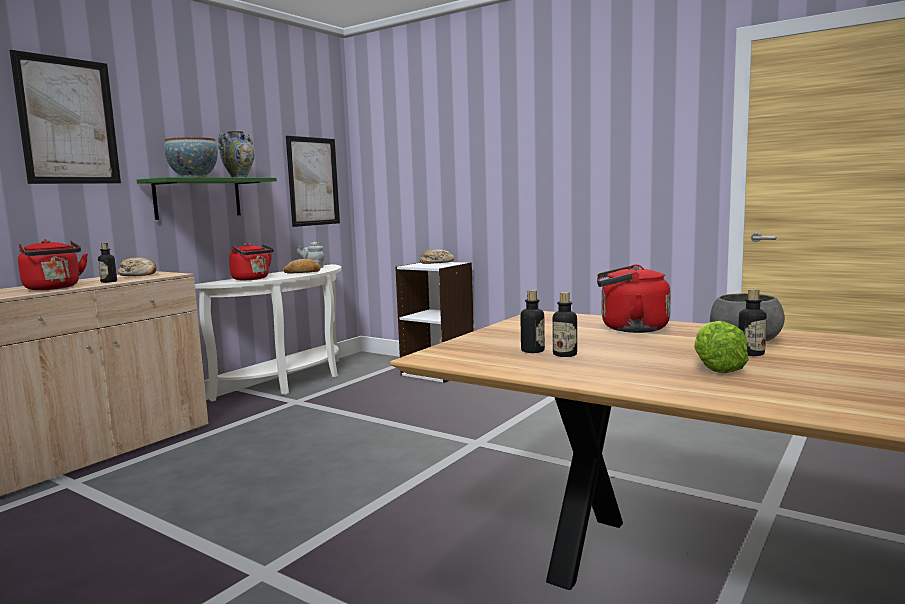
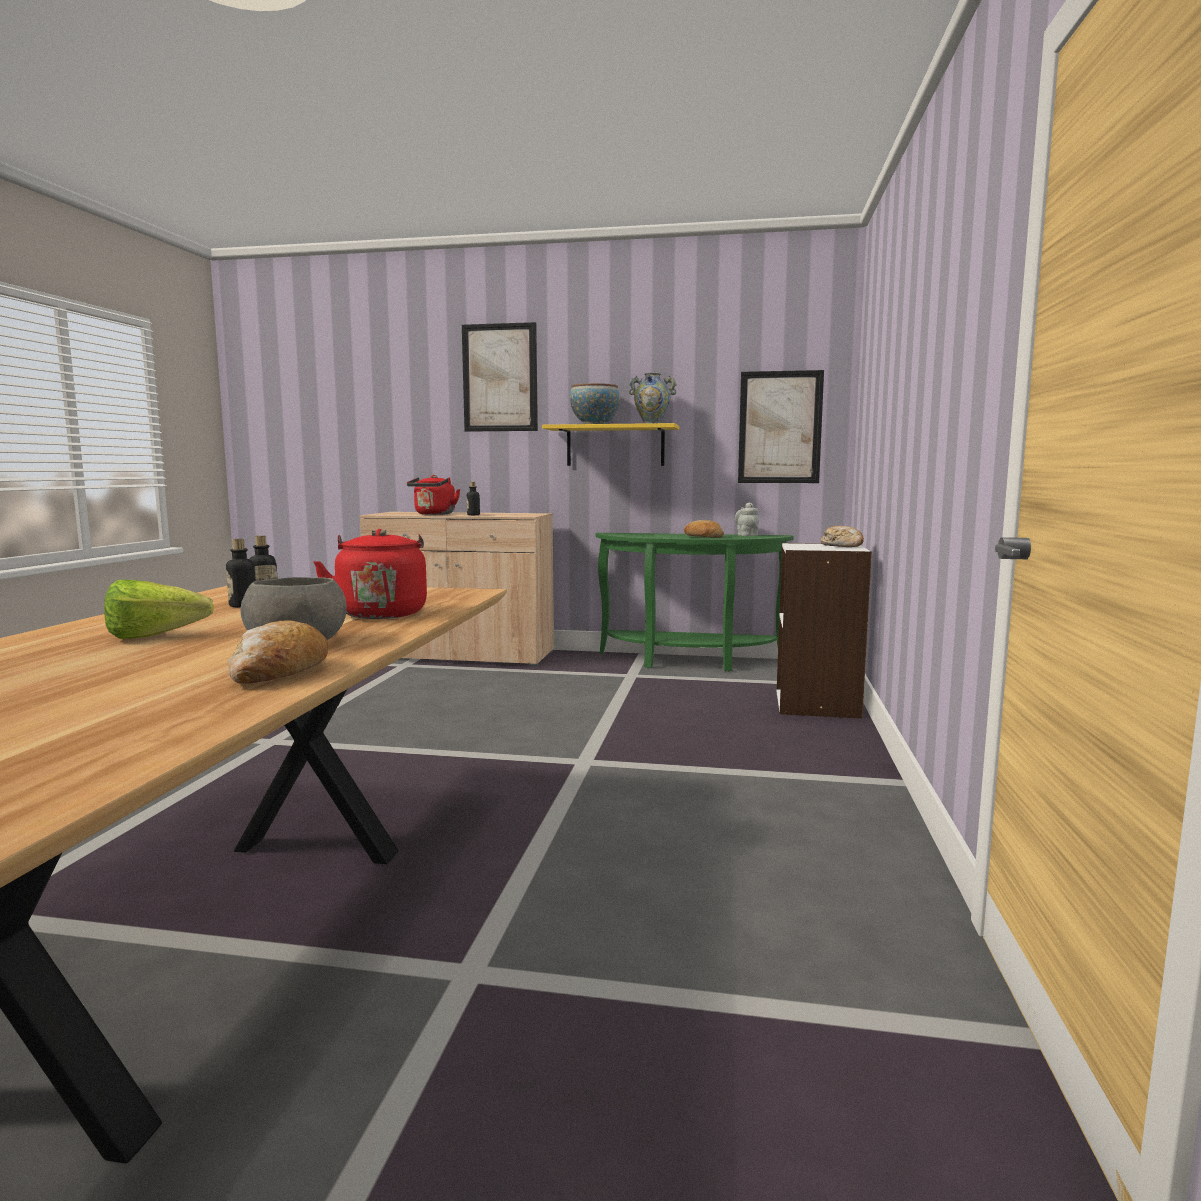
camera: 65 degrees right, 0 degrees up
(139, 275) = (518, 514): bread -> bread (278, 673)
(198, 198) = (615, 446): green shelf -> yellow shelf
(252, 279) = (642, 535): red kettle -> none
(293, 382) = (688, 662): white console table -> green console table
(751, 353) = (216, 645): bottle -> none

